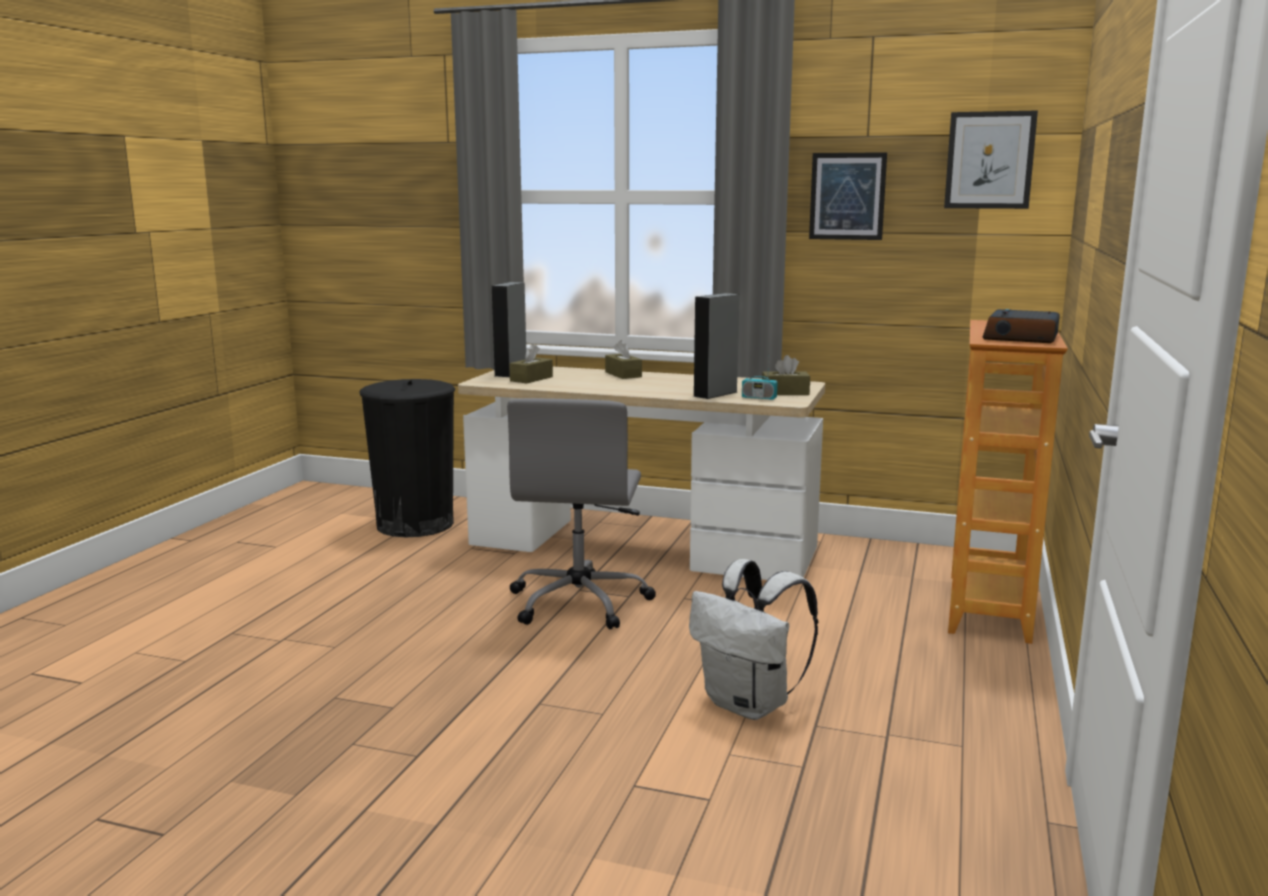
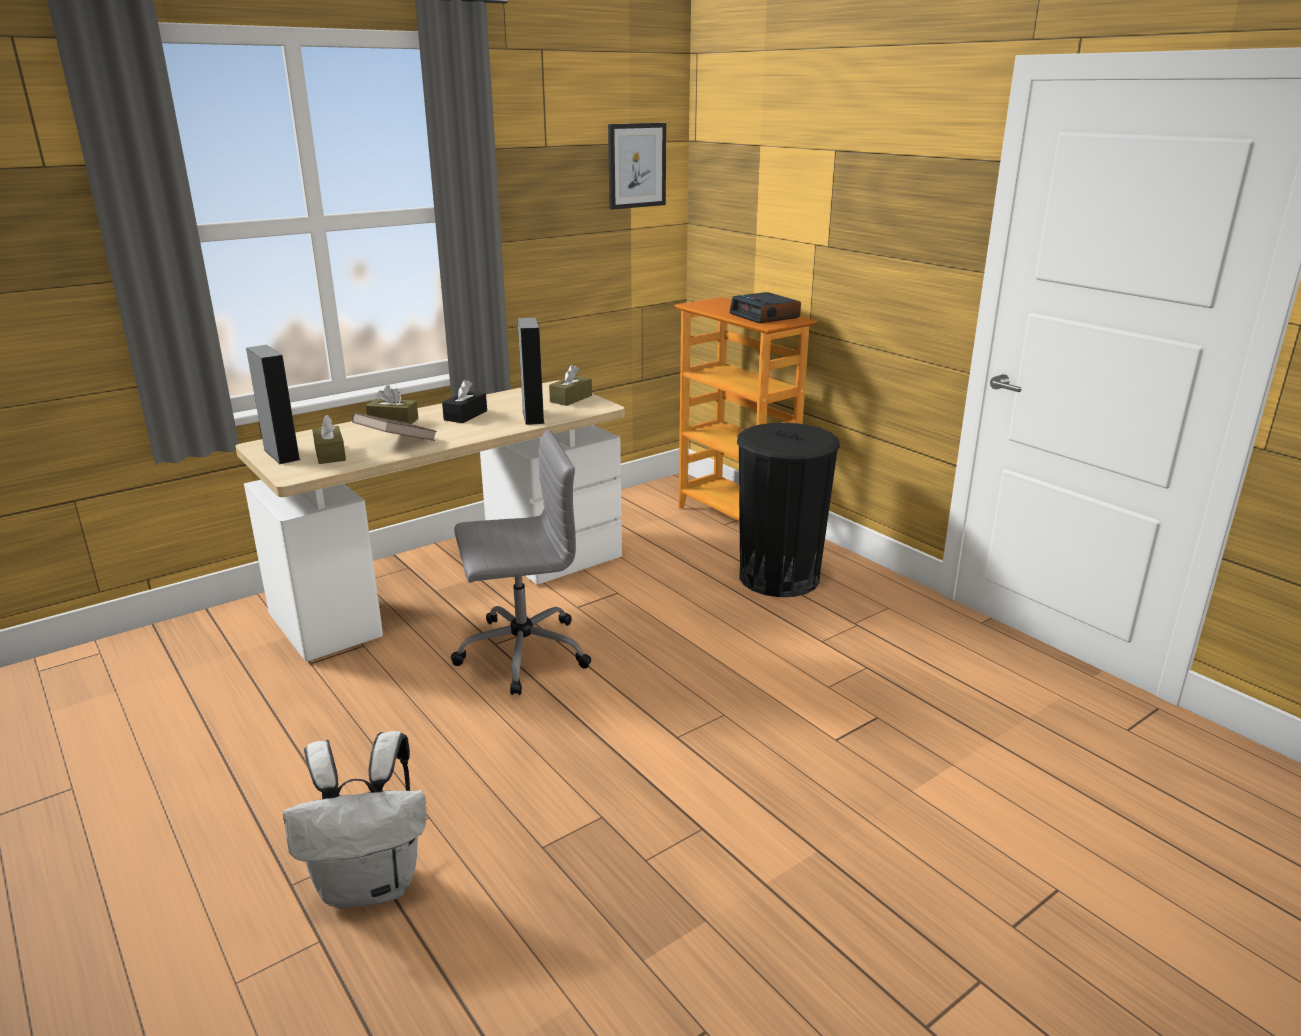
camera: 55 degrees left, 10 degrees up
(415, 524) = (185, 674): black trash can -> black trash can (779, 577)
(580, 602) = (520, 653): grey office chair -> grey office chair turned 60 degrees counterclockwise
(581, 384) = (396, 443): none -> brown book
(675, 382) = (465, 415): none -> black tissue box
(750, 705) = (772, 652): white backpack -> white backpack (372, 883)
(759, 398) = (572, 410): radio -> none
(847, 196) = (537, 205): picture -> none

